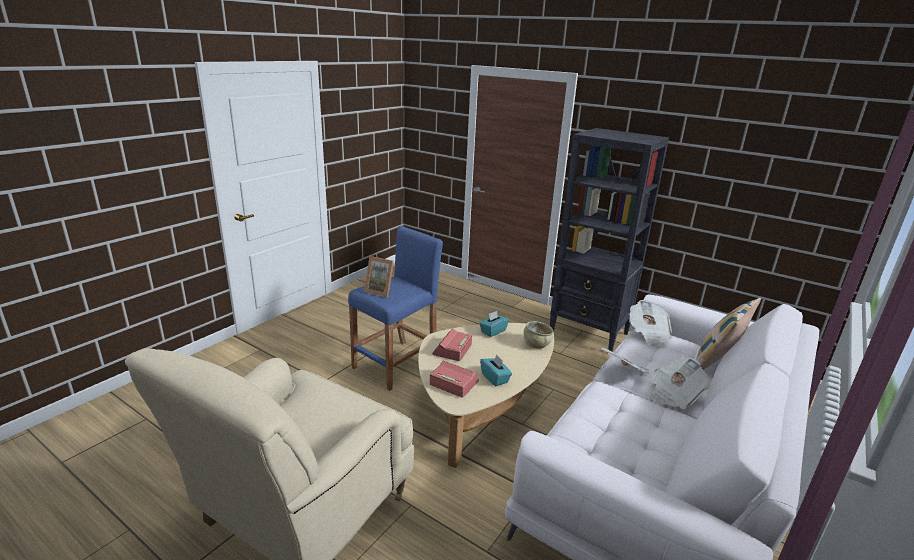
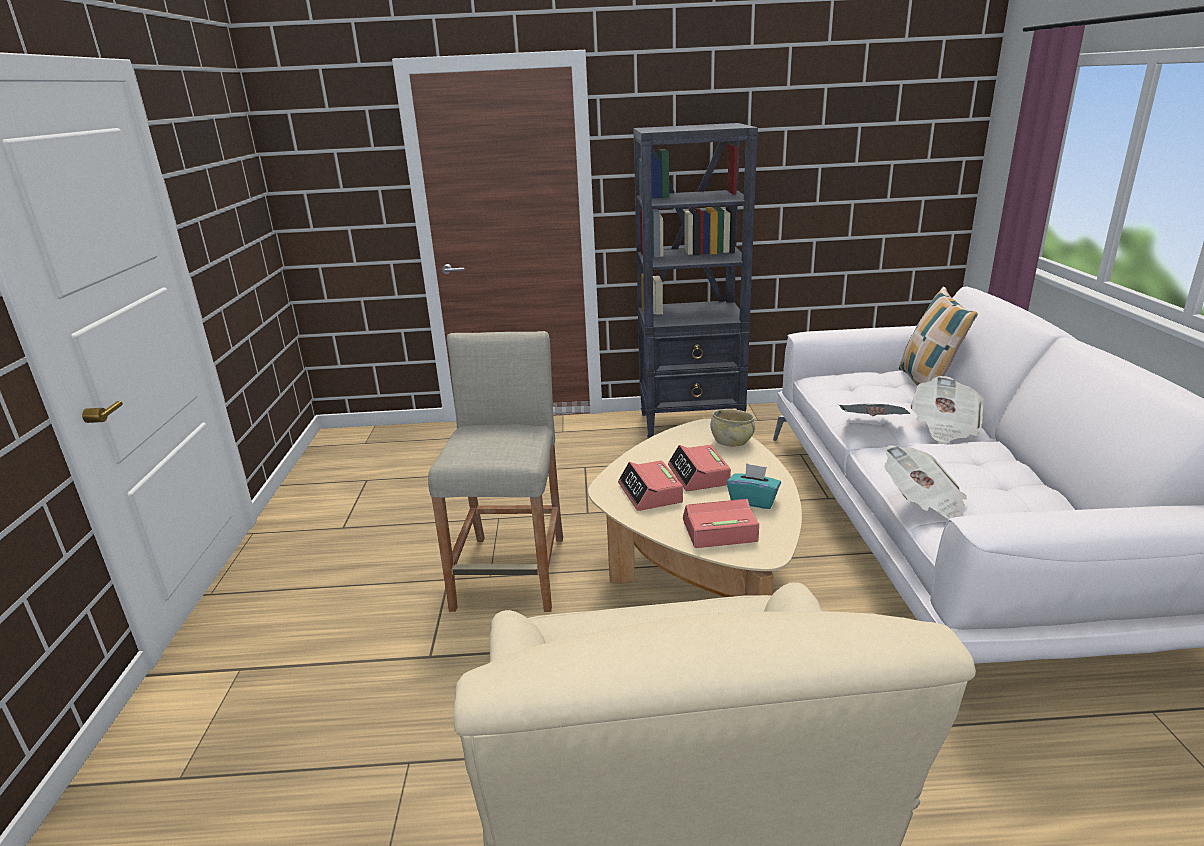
camera: 35 degrees left, 0 degrees up
(380, 291) = (486, 449): picture frame -> none
(396, 364) = (511, 572): blue stool -> beige stool
(489, 353) = (698, 476): none -> alarm clock
(493, 331) = (660, 450): turquoise tissue box -> none
(648, 333) = (825, 379): newspaper -> newspaper (923, 503)

